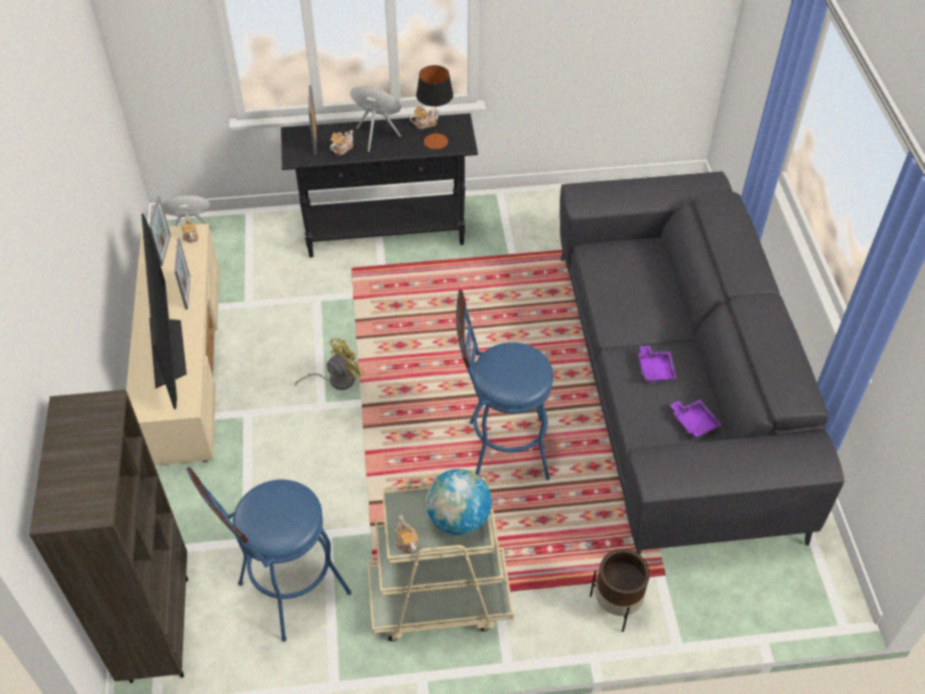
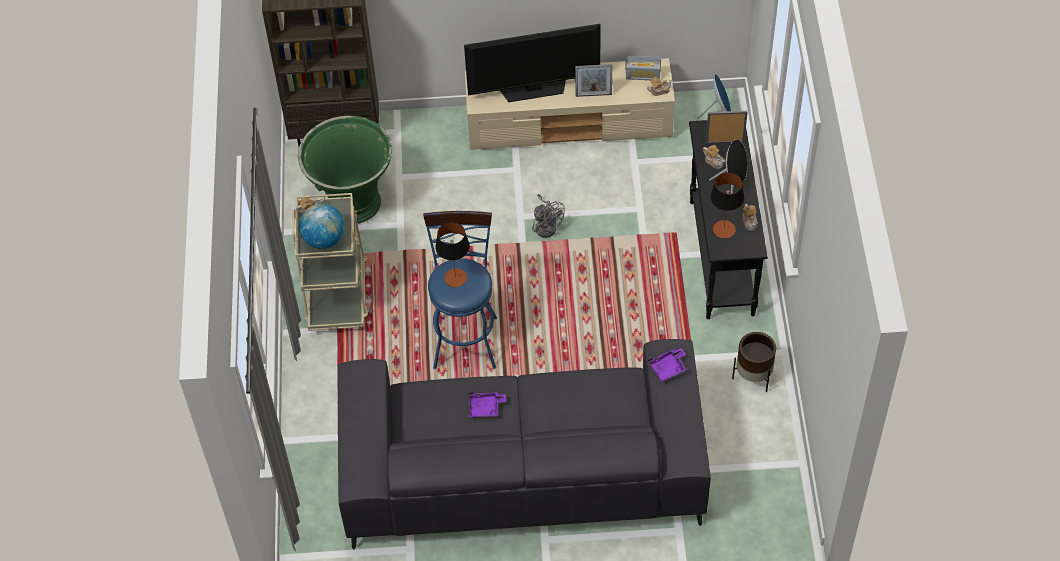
camera: 95 degrees right, 5 degrees up
(165, 250) = (642, 76): picture frame -> radio
(286, 594) = (353, 202): blue stool -> green planter
(336, 380) = (546, 225): yellow fan -> grey fan
(509, 372) = (455, 278): none -> table lamp
(616, 606) = (316, 404): brown planter -> brown planter (753, 376)
(694, 422) = (427, 428): purple tray -> purple tray (668, 368)

